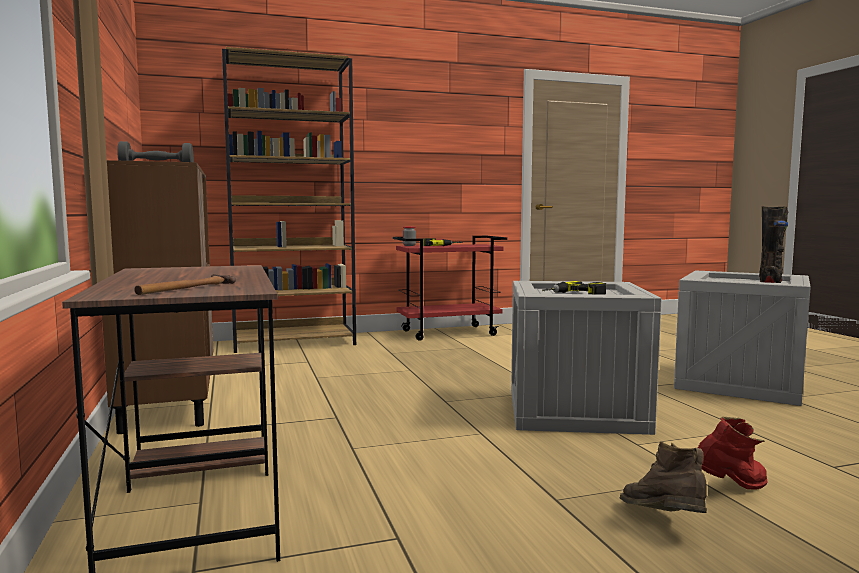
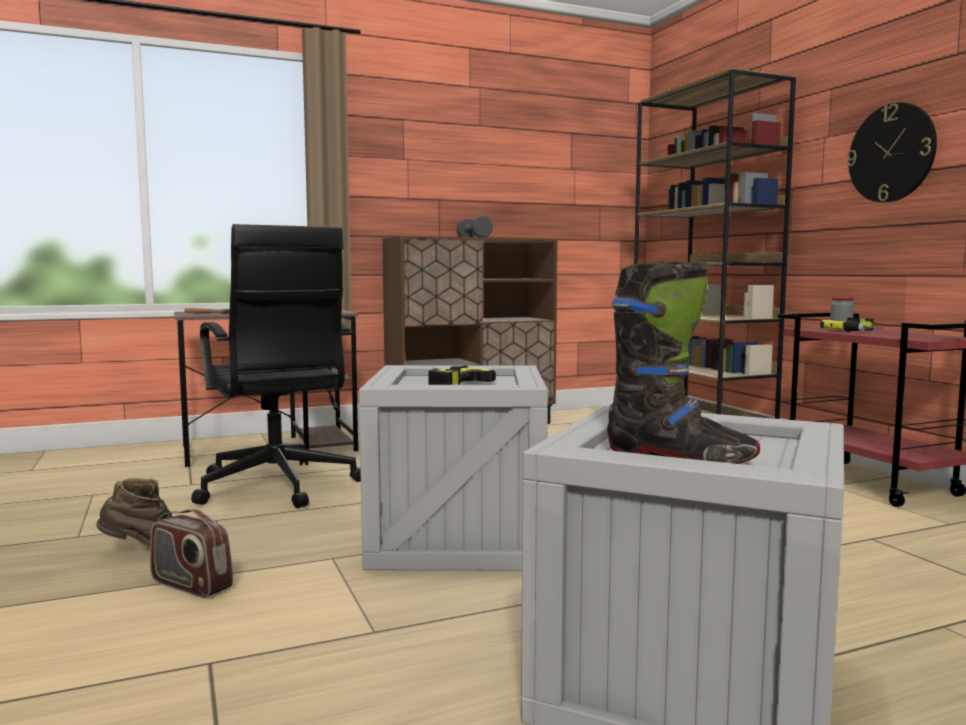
camera: 85 degrees right, 0 degrees up
(416, 139) = (891, 153): none -> wall clock
(427, 479) = (277, 487): none -> black office chair
(730, 488) = (191, 585): red boot -> radio

